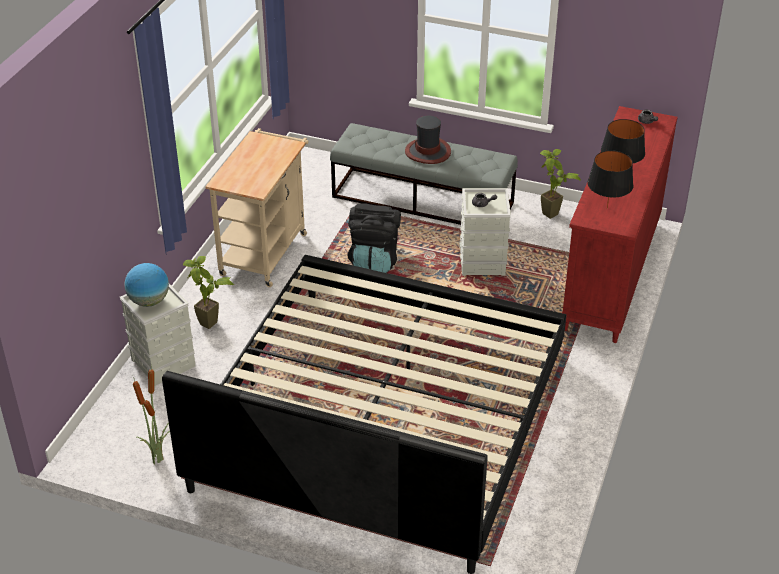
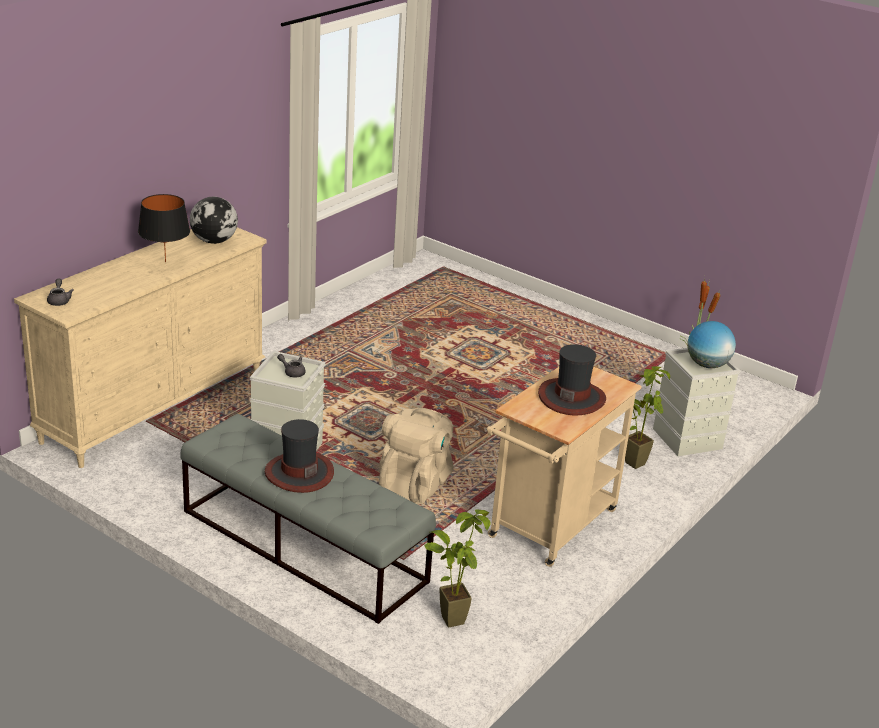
camera: 165 degrees left, 10 degrees down
(255, 163) = (571, 397): none -> hat
(374, 260) = (415, 484): black backpack -> beige backpack
(381, 419) = (481, 352): bed -> none
(552, 217) = (153, 480): potted plant -> potted plant (452, 614)
(607, 208) = (214, 241): black table lamp -> globe
(611, 275) = (155, 406): red dresser -> beige dresser

